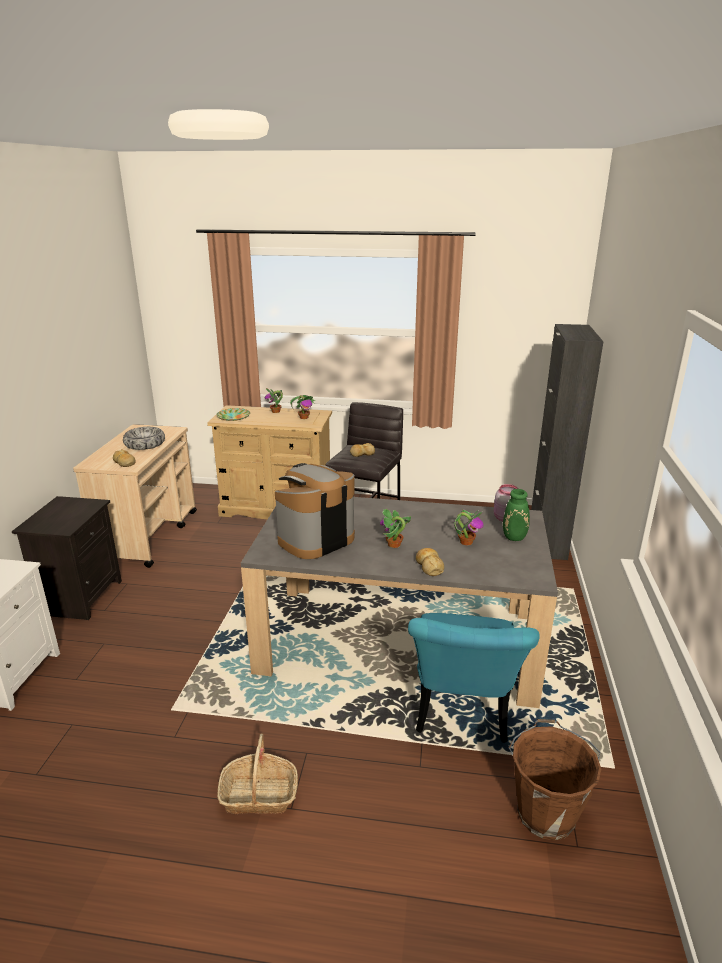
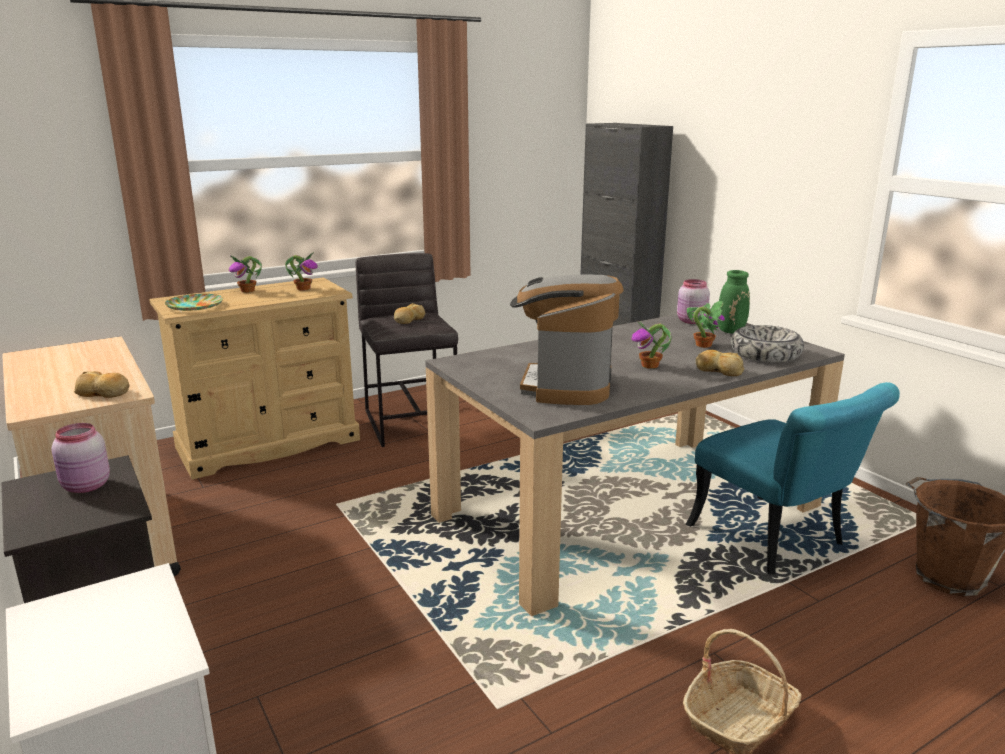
camera: 40 degrees left, 5 degrees down
(73, 511) = (86, 487): none -> pink jar
(145, 444) = (89, 367): bowl -> bowl (765, 354)

